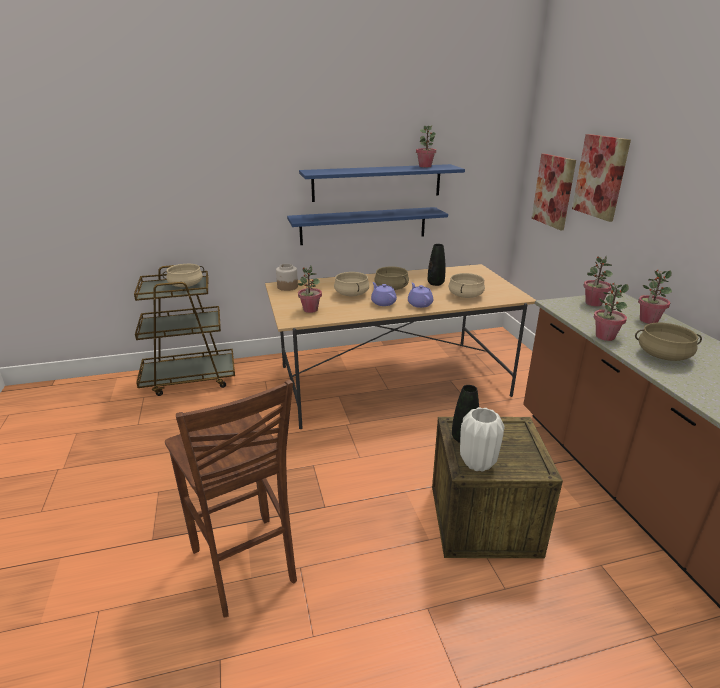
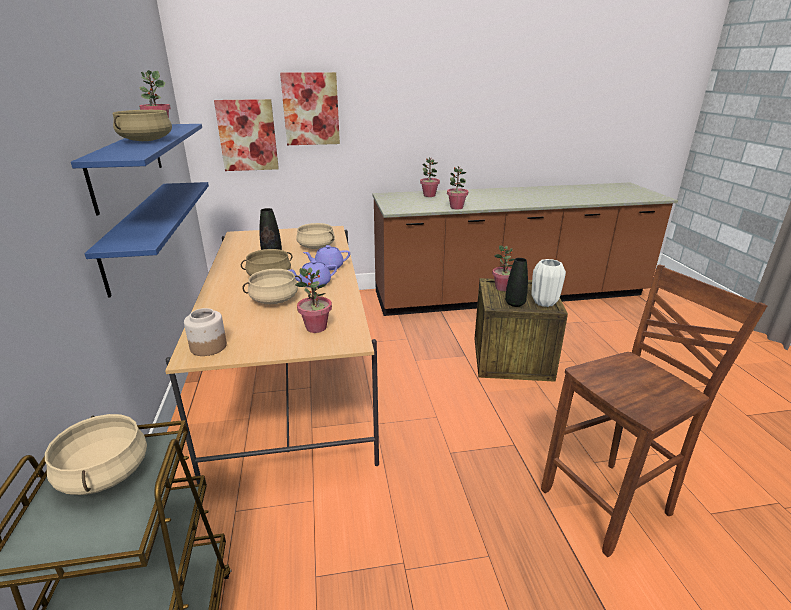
camera: 85 degrees left, 0 degrees up
(593, 303) = (395, 201): potted plant -> potted plant (502, 288)
(663, 355) = (483, 201): beige cooking pot -> beige cooking pot (146, 140)

